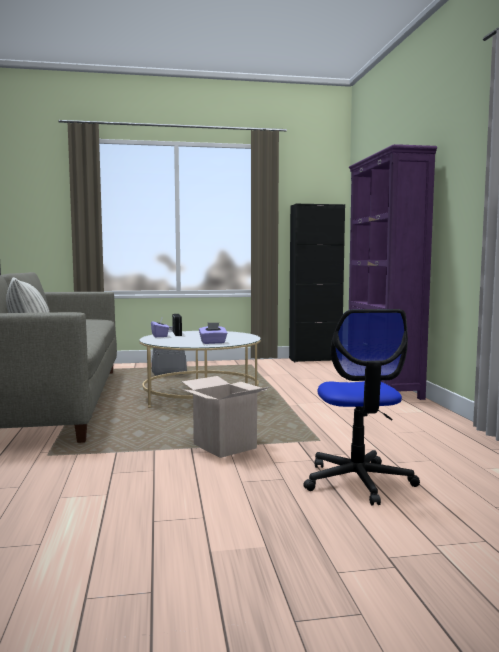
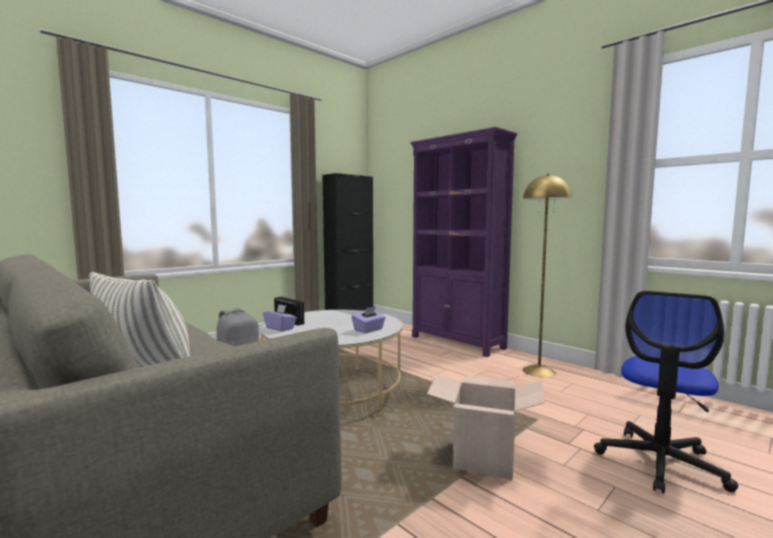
camera: 35 degrees left, 0 degrees up
(358, 481) = (660, 463): office chair -> office chair turned 75 degrees clockwise
(412, 418) = (539, 371): none -> yellow floor lamp

